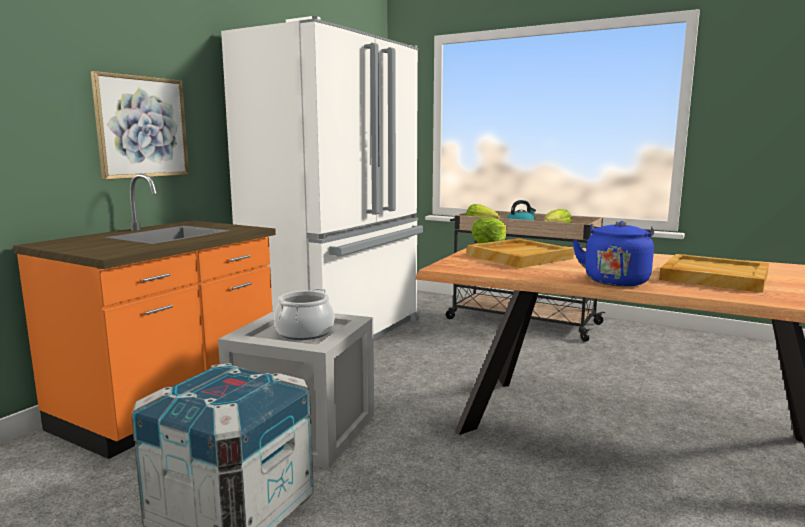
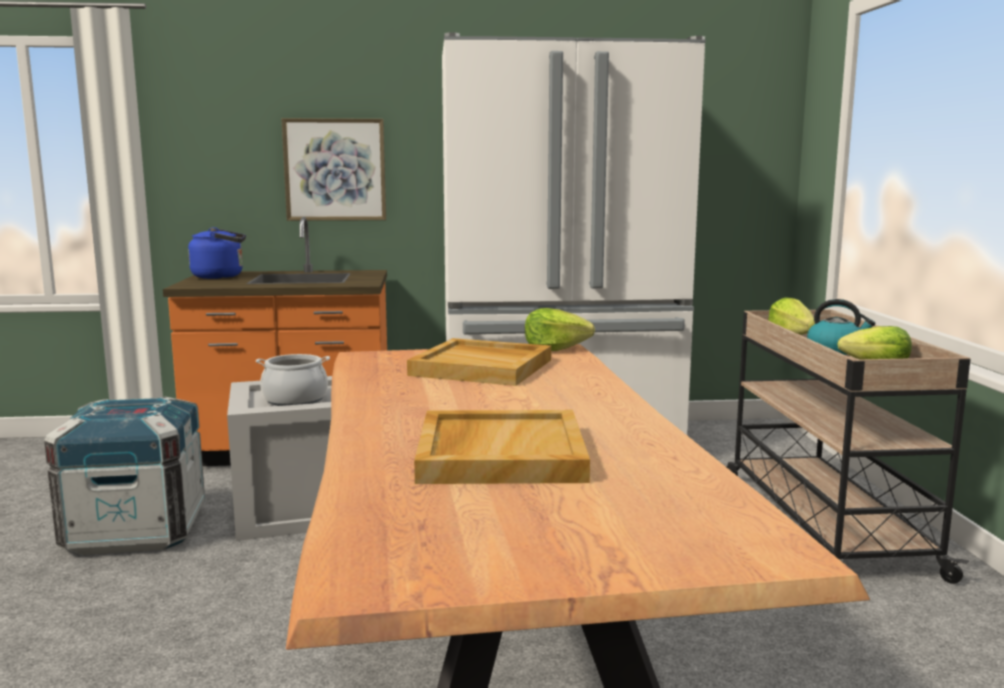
camera: 55 degrees right, 0 degrees up
(615, 280) = (388, 414): blue kettle -> blue kettle (221, 276)

